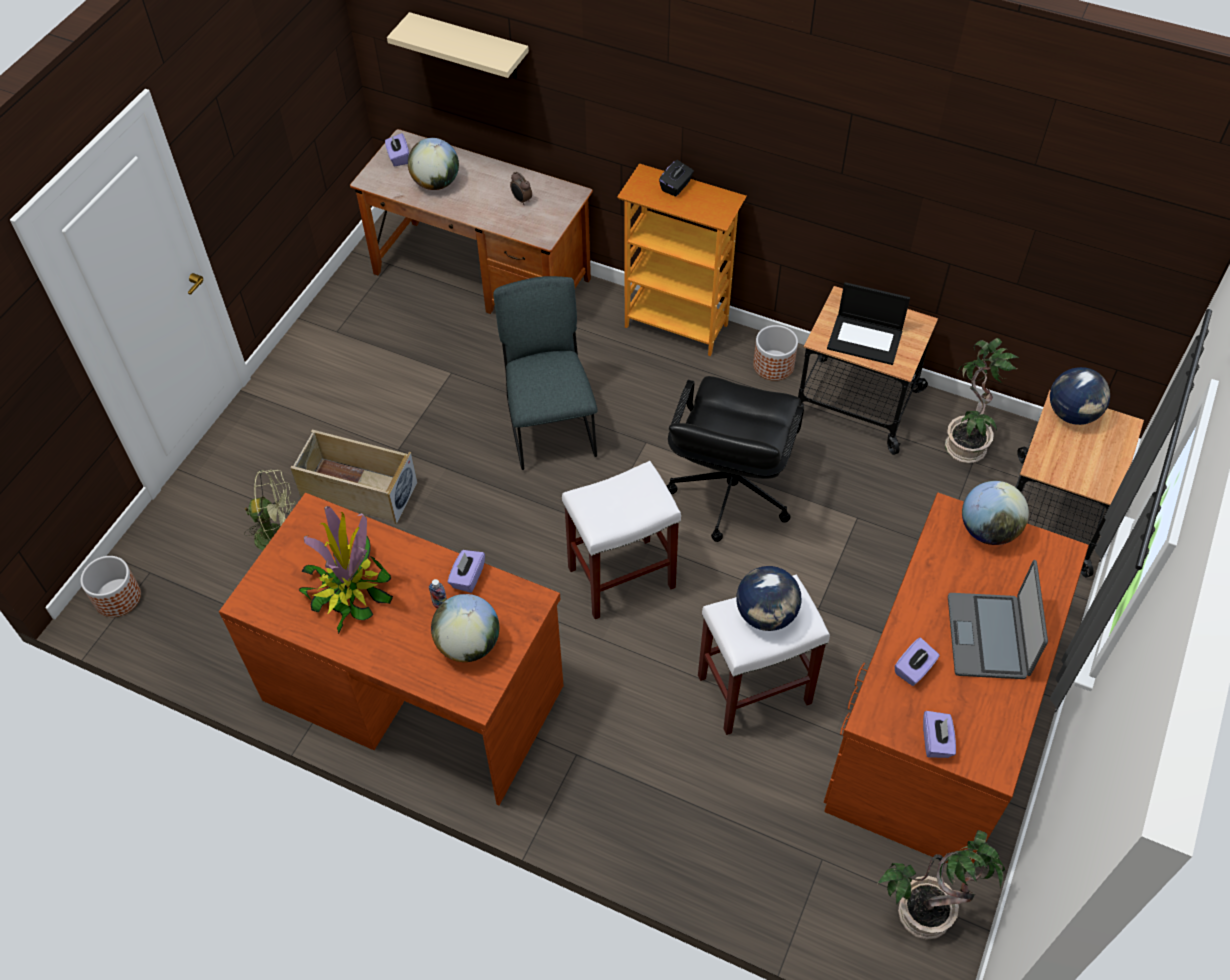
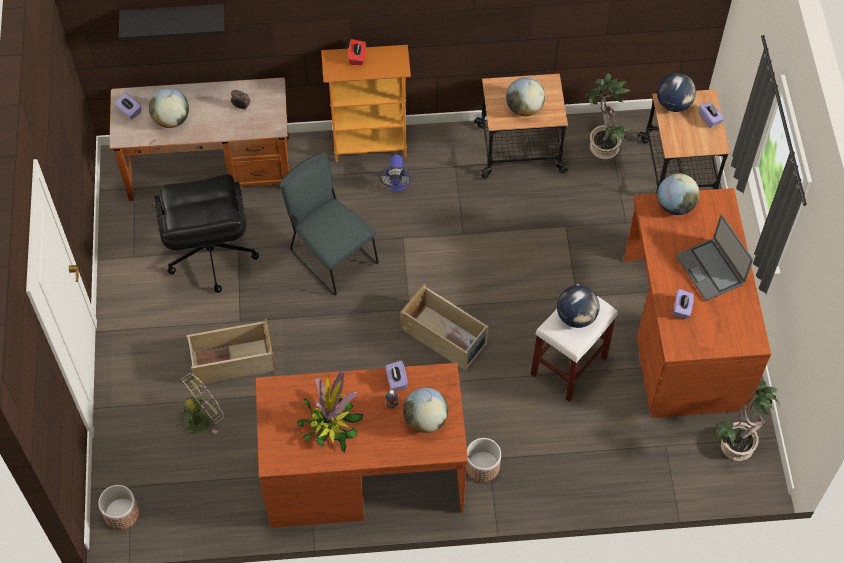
camera: 30 degrees left, 5 degrees up
(470, 46) = (173, 17): beige shelf -> black shelf
(620, 578) = (445, 337): white stool -> beige storage box
(676, 186) = (357, 57): black tissue box -> red tissue box
(678, 381) = (396, 185): none -> fan
(729, 492) = (477, 247): black office chair -> black office chair (210, 255)
(773, 365) = (451, 145): planter -> planter (482, 466)
(865, 339) = (524, 108): laptop -> globe
(936, 741) = (716, 343): purple tissue box -> purple tissue box (709, 119)

